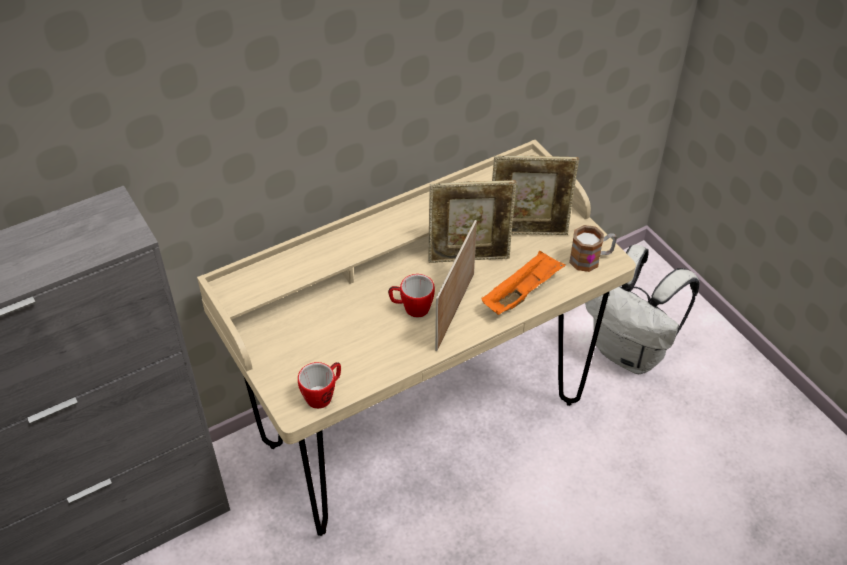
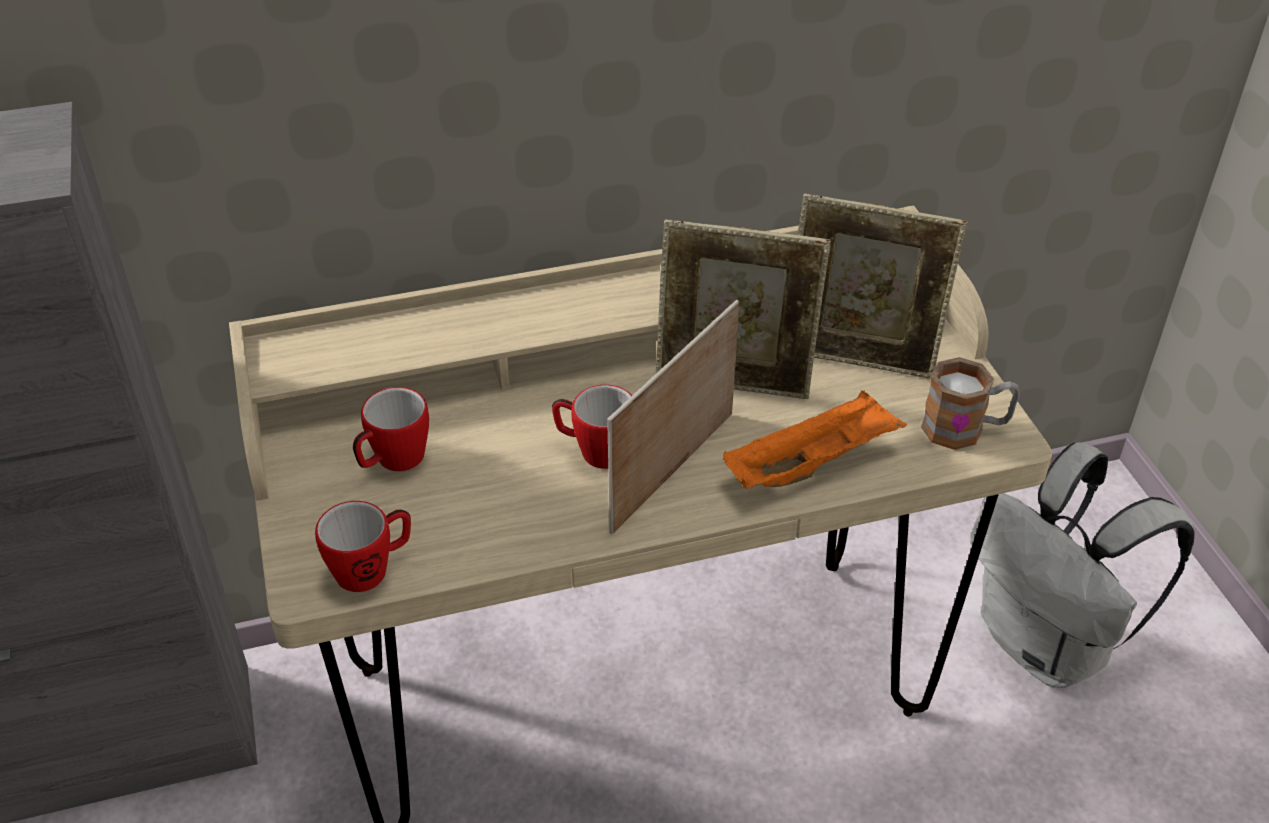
camera: 15 degrees right, 5 degrees down
(309, 335) = (393, 461): none -> mug

